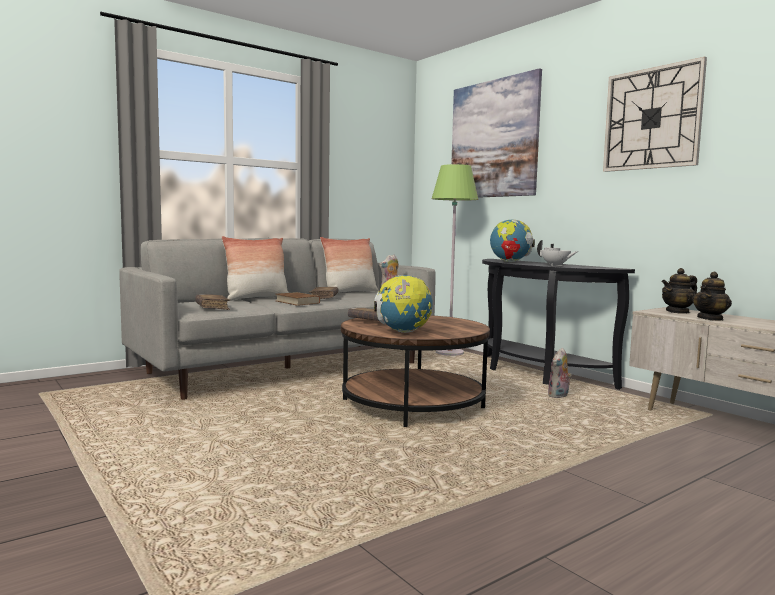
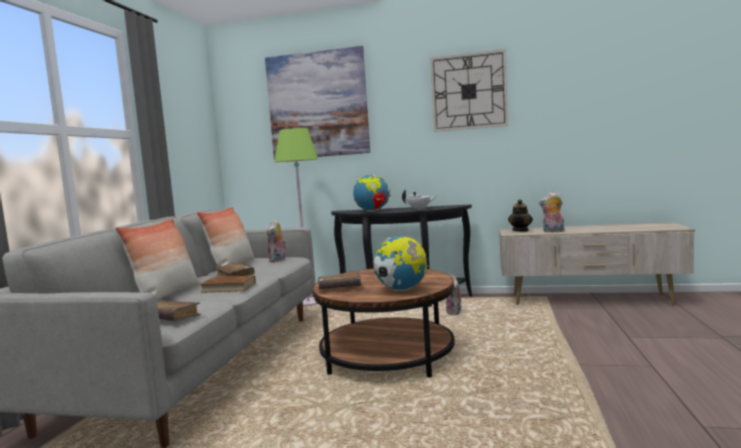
camera: 40 degrees left, 0 degrees up
(710, 319) = (553, 231): teapot -> plush toy

